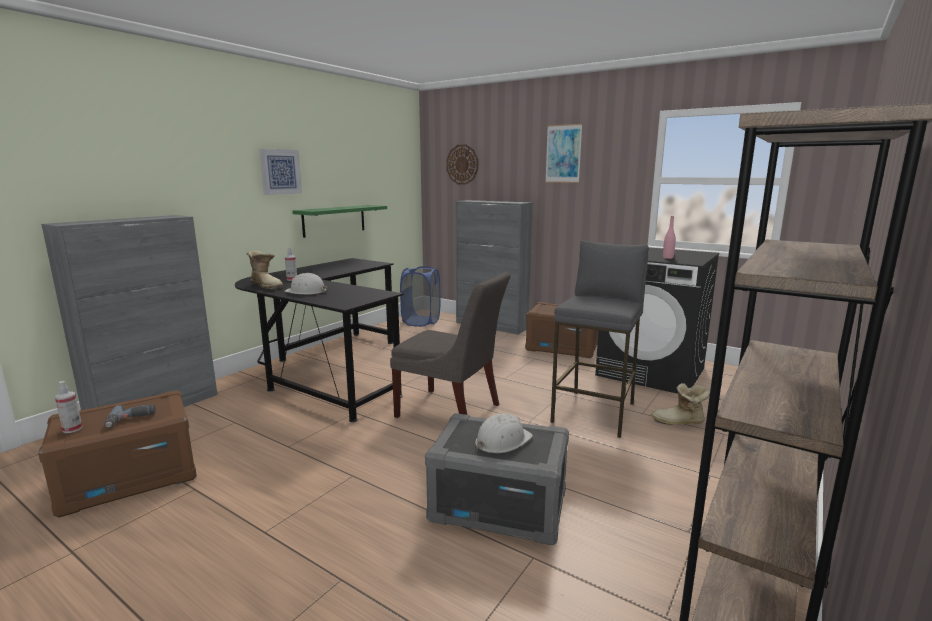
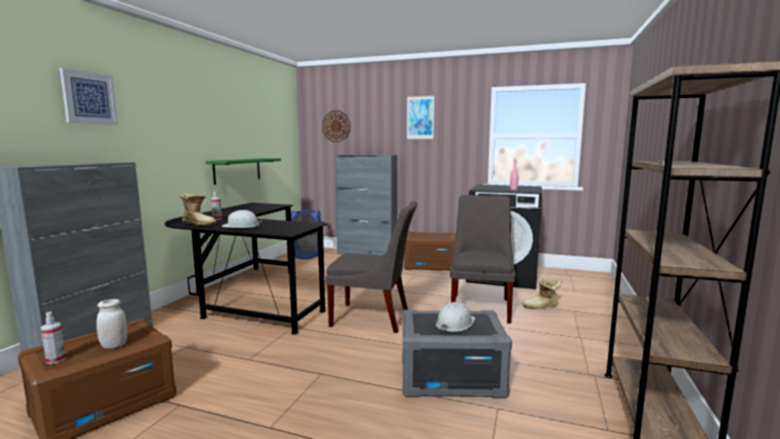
camera: 15 degrees left, 5 degrees down
(131, 419) = (114, 345): power drill -> white jar
(280, 172) = (196, 127): picture -> picture (89, 98)
(595, 412) = (481, 306): grey stool -> grey chair

